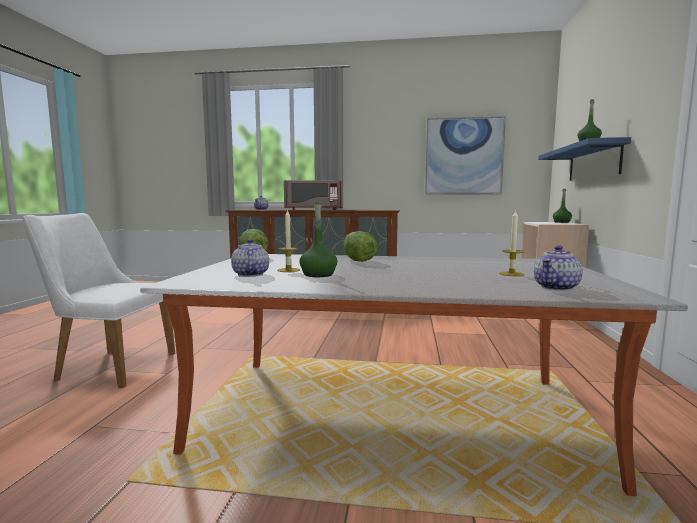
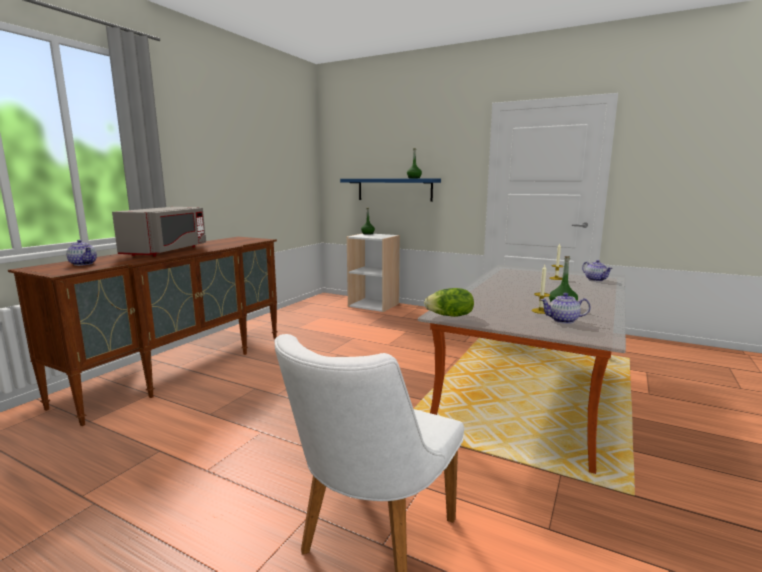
camera: 70 degrees left, 5 degrees up
(358, 261) = (493, 294): lettuce -> none
(464, 156) = (269, 173): picture -> none

